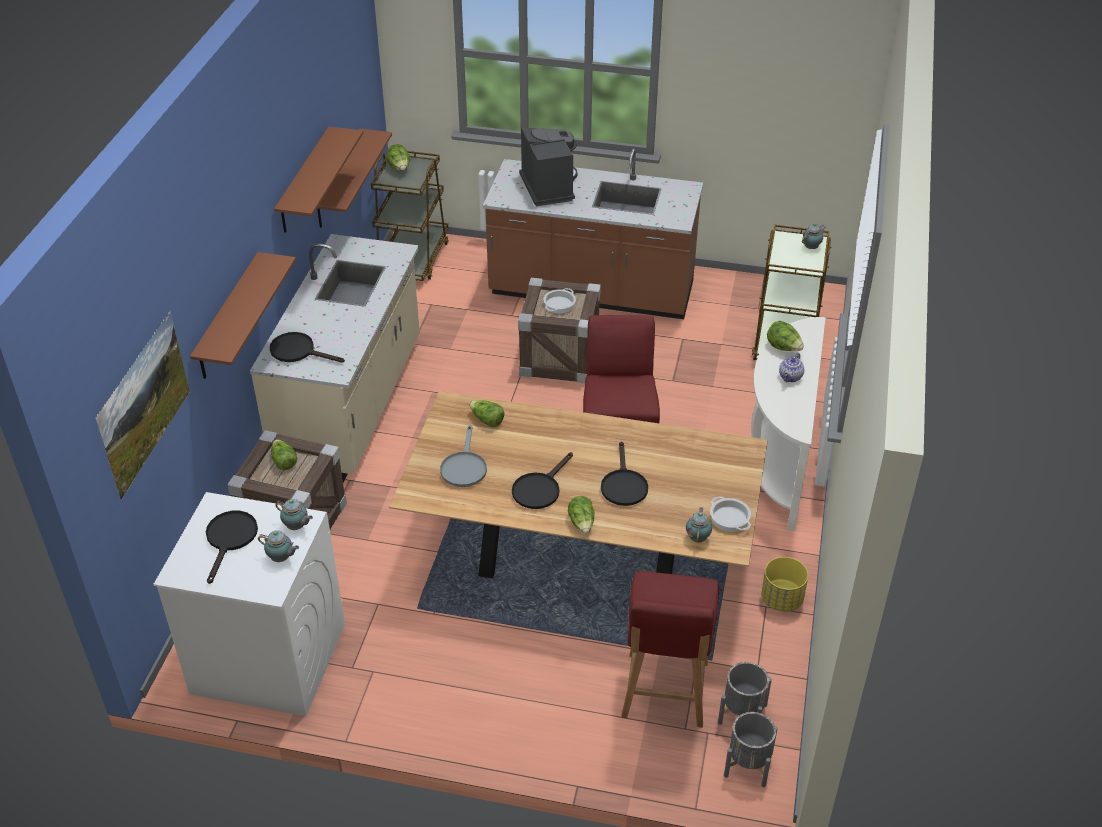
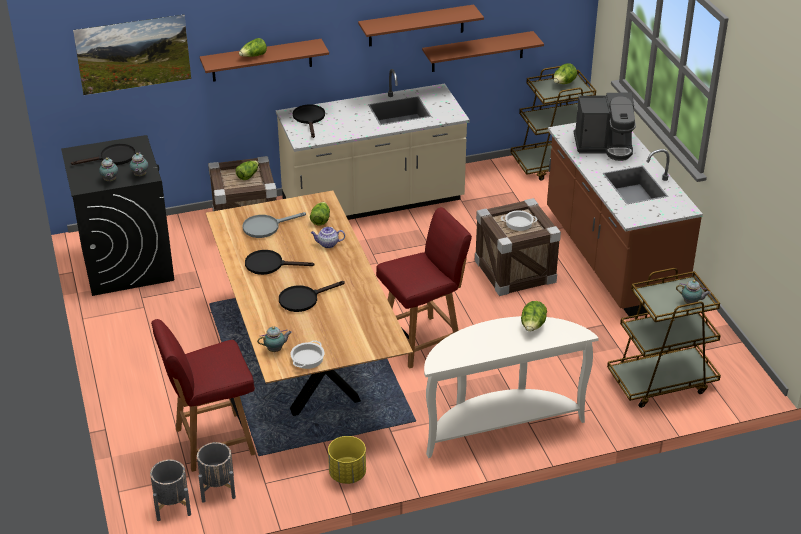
camera: 60 degrees right, 5 degrees down
(267, 659) = (126, 262): white washing machine -> black washing machine
(548, 187) = (604, 146): coffee machine -> coffee machine turned 45 degrees clockwise
(582, 522) = (250, 293): lettuce -> lettuce (253, 56)
(790, 377) = (498, 341): teapot -> teapot (327, 244)

